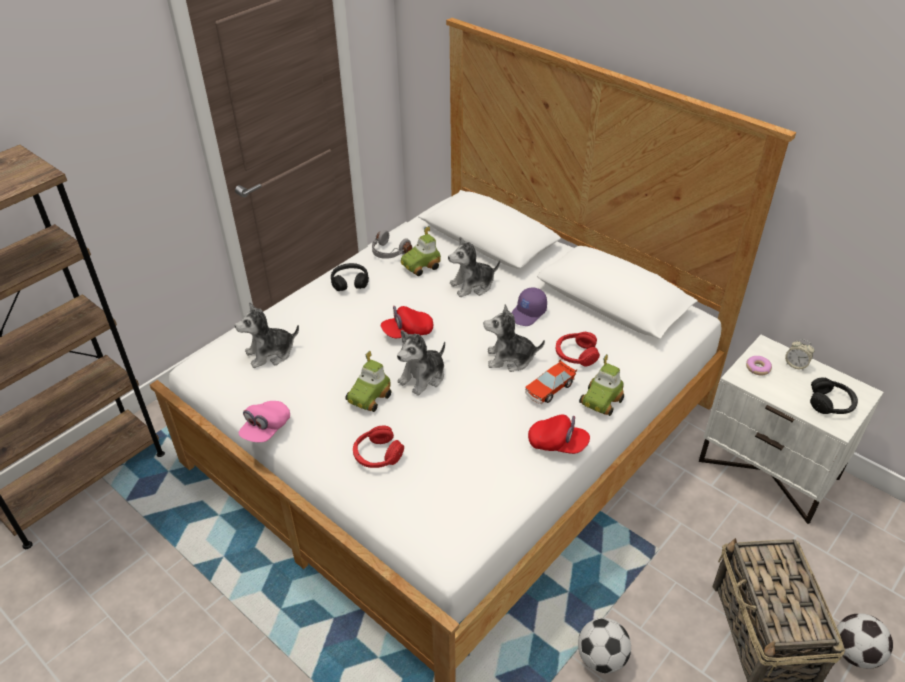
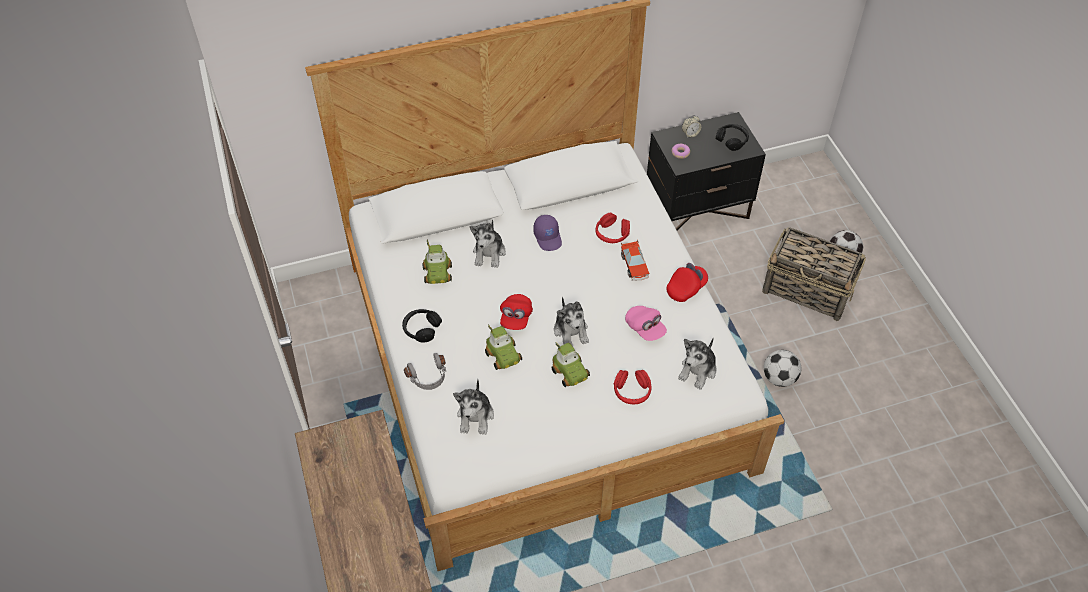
camera: 60 degrees left, 10 degrees up
(266, 429) = (561, 450): pink cap -> pink cap (645, 328)
(389, 252) = (402, 286): grey headphones -> grey headphones (428, 377)
(510, 359) = (589, 272): plush toy -> plush toy (698, 370)
(601, 401) = (664, 245): toy car -> toy car (504, 355)
(769, 469) = (697, 208): white nightstand -> black nightstand

